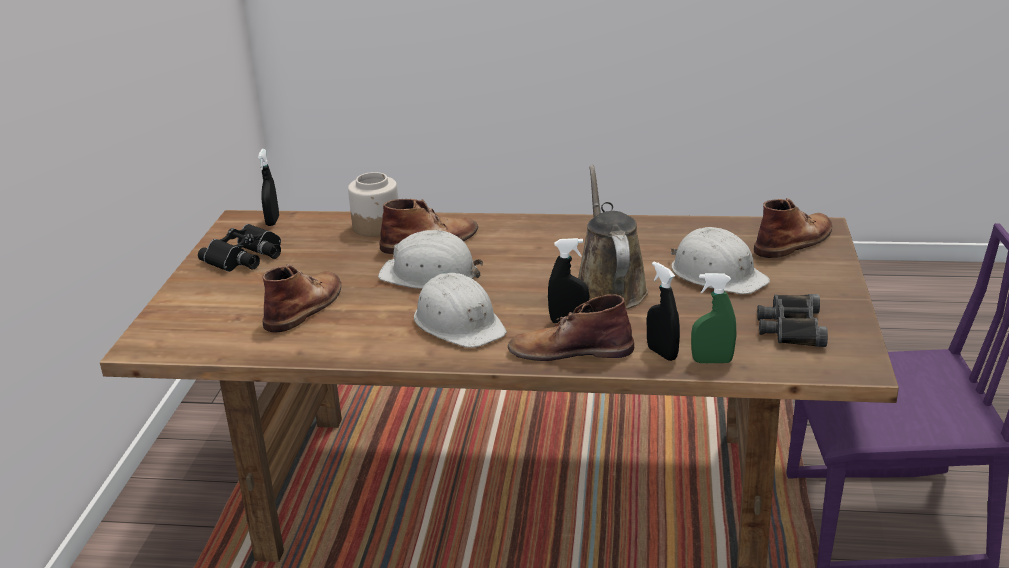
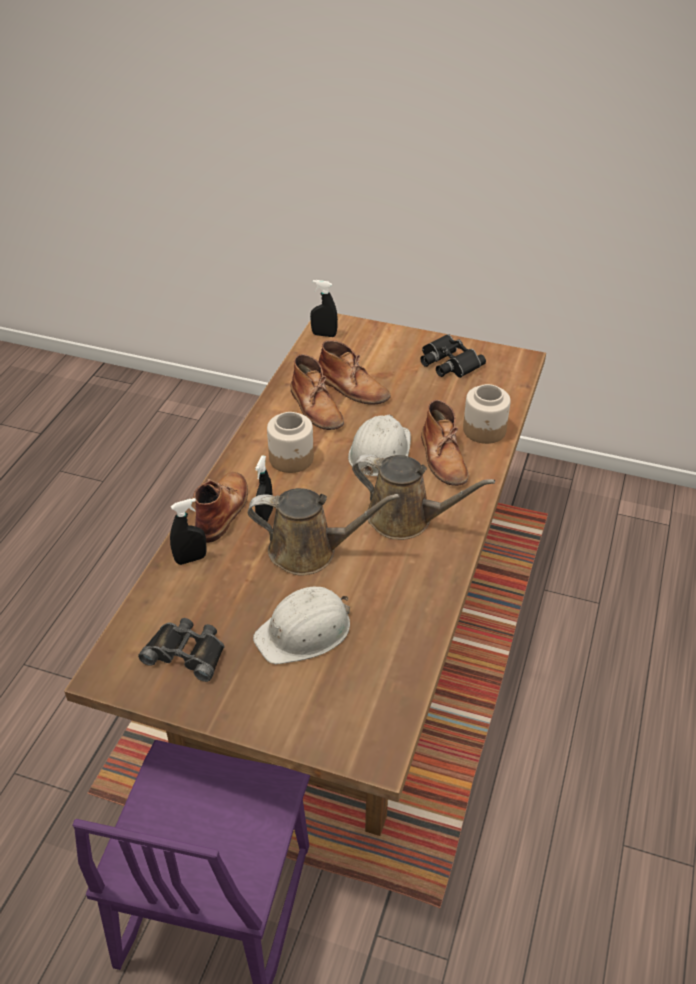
camera: 100 degrees right, 15 degrees up
(272, 221) = (513, 375): black spray bottle -> black spray bottle (324, 335)
(459, 323) = (291, 458): white hard hat -> jar
(535, 248) = (406, 519): none -> brown watering can
(712, 361) = (164, 585): green spray bottle -> none
(795, 241) = (352, 719): brown boot -> brown boot (316, 408)

